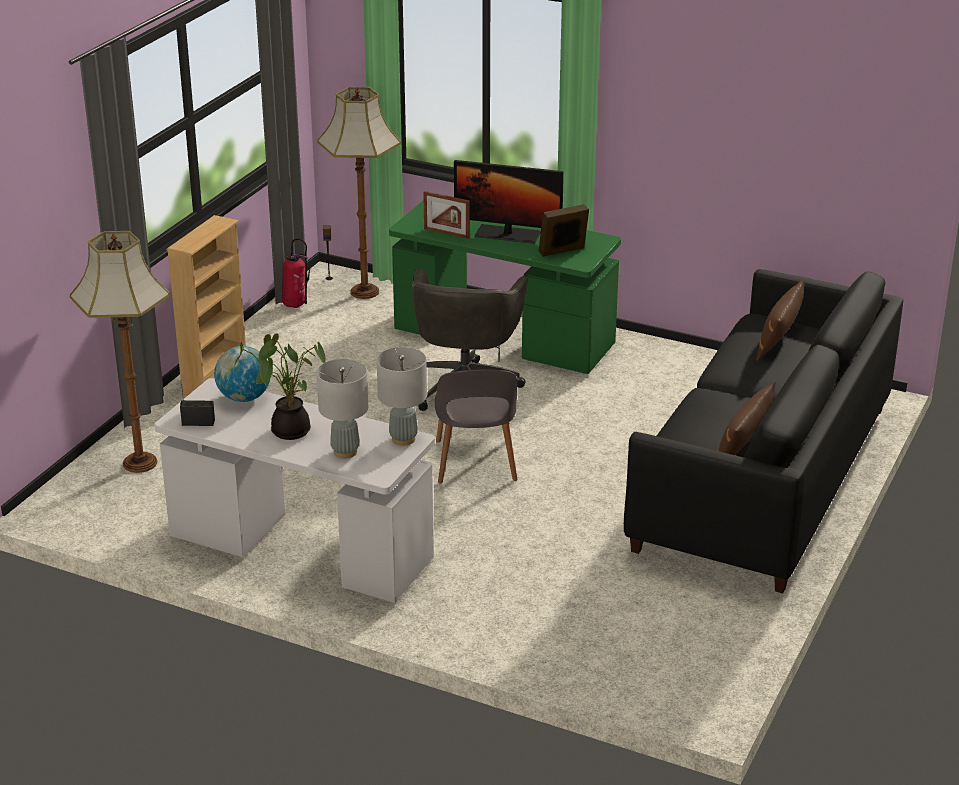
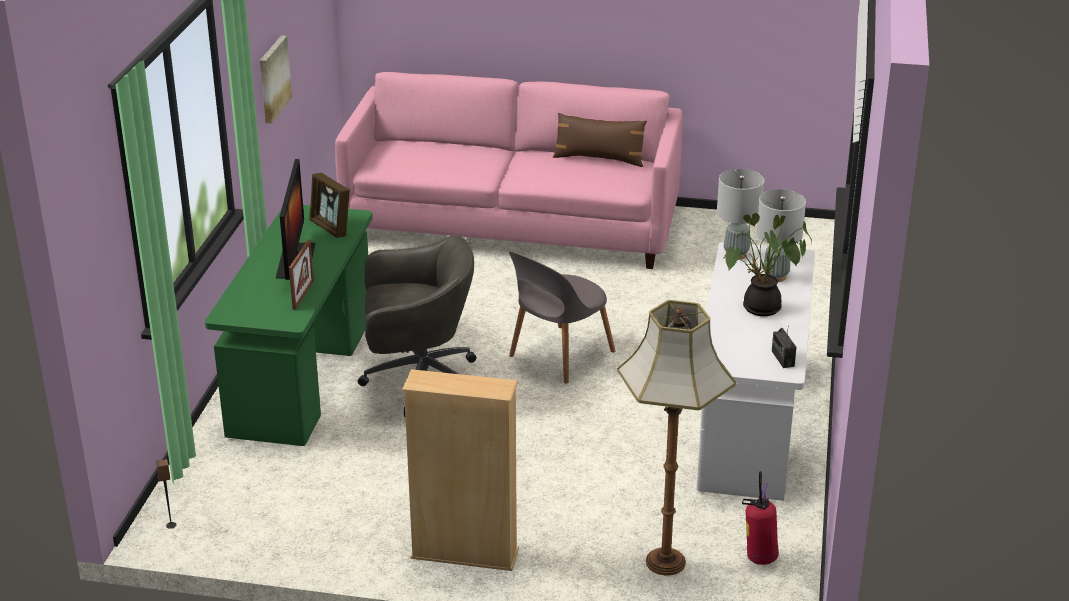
camera: 105 degrees left, 0 degrees up
(244, 397) = (721, 344): globe -> none
(296, 305) = (253, 536): fire extinguisher -> fire extinguisher (759, 557)
(364, 291) = (205, 489): floor lamp -> none
(475, 463) = (559, 356): grey chair -> grey chair turned 150 degrees clockwise
(705, 151) = (273, 78): none -> picture
(763, 476) = (512, 225): black sofa -> pink sofa
(779, 339) = (413, 155): brown pillow -> none

